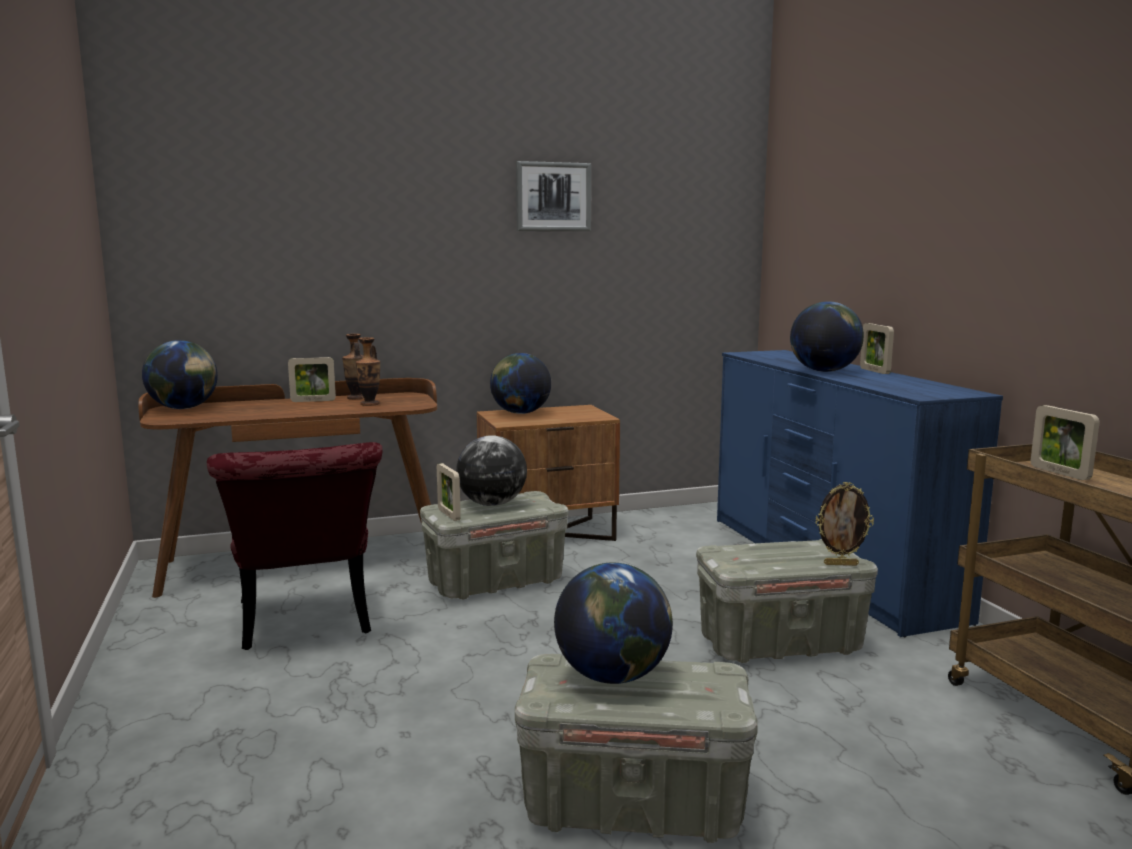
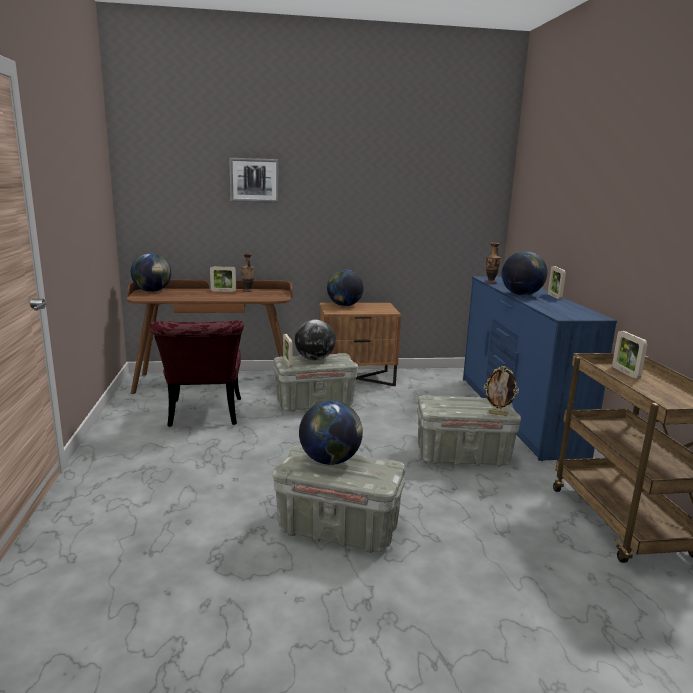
camera: 10 degrees right, 5 degrees up
(370, 404) = (253, 295): vase -> vase (491, 282)
(553, 197) = (373, 174): picture -> picture (254, 180)

